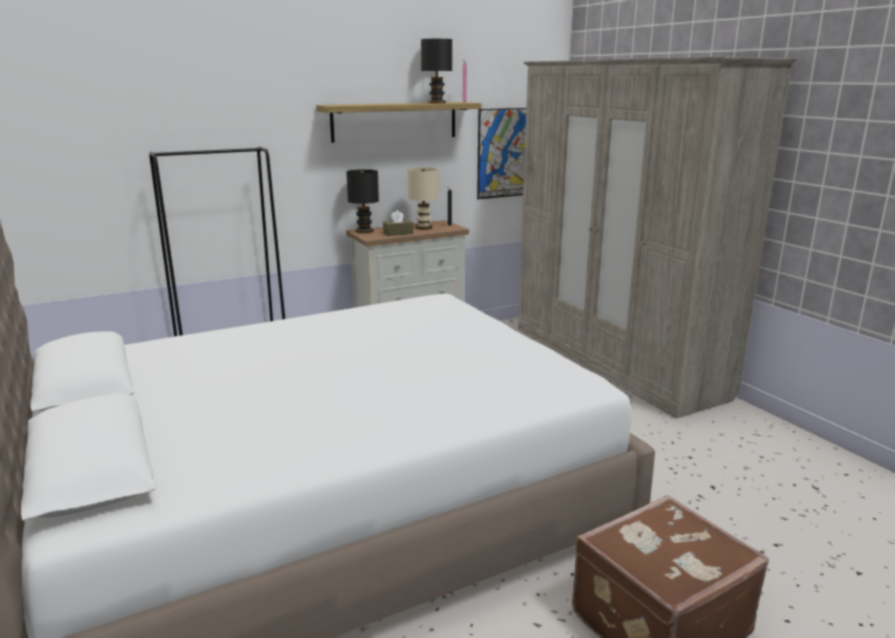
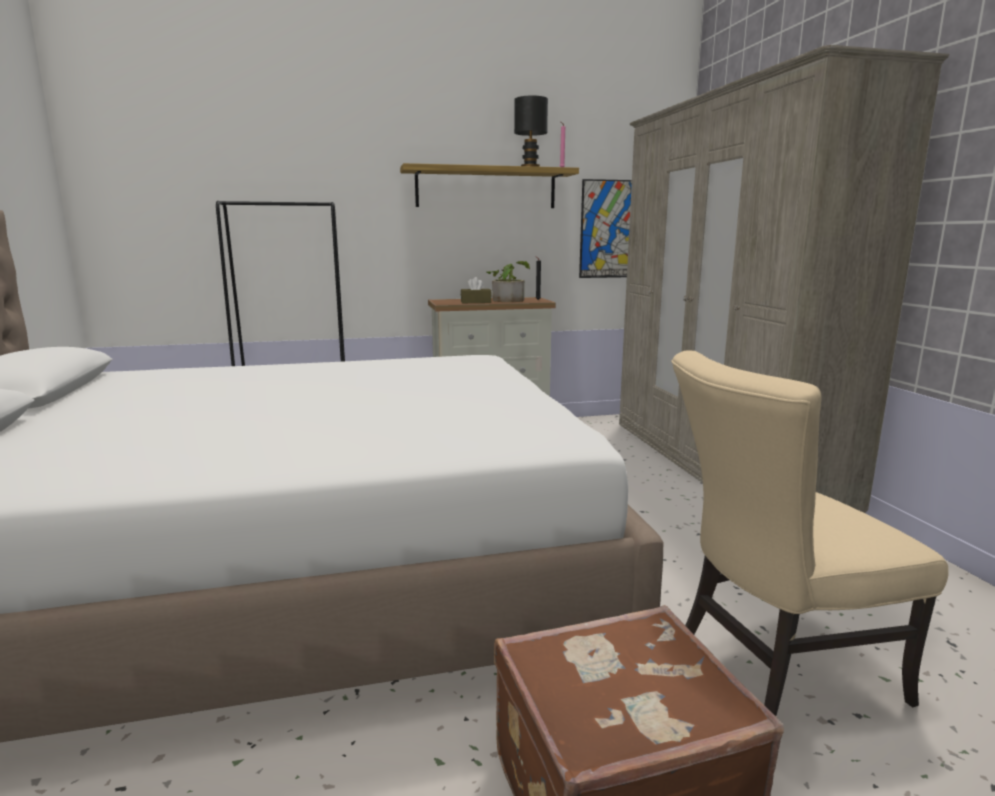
camera: 15 degrees right, 5 degrees down
(364, 231) = (445, 300): black table lamp -> none
(423, 227) = (508, 300): beige table lamp -> potted plant
(718, 526) = (773, 672): none -> beige chair

